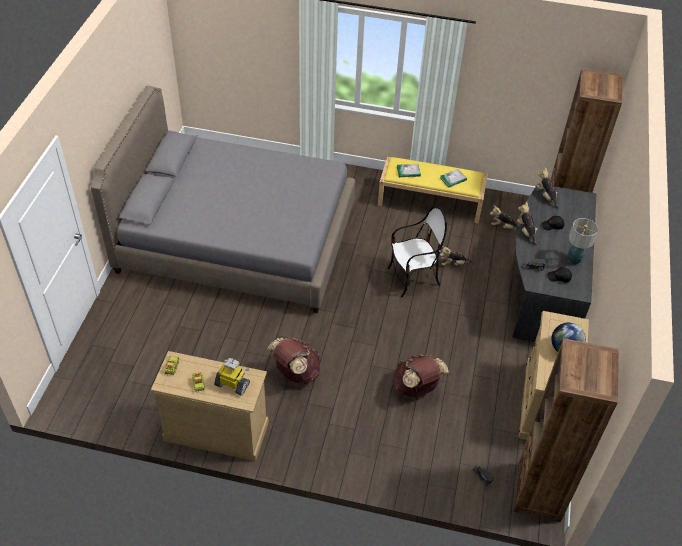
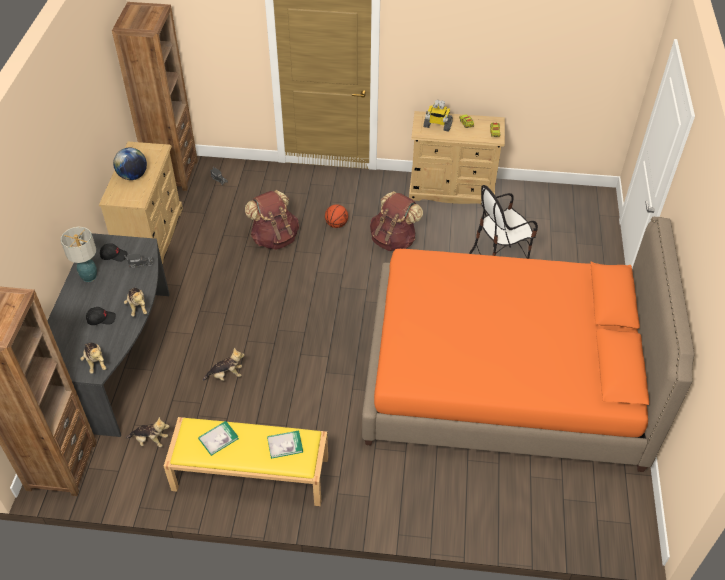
camera: 175 degrees right, 0 degrees up
(237, 240) = (503, 378): grey bed -> orange bed
(351, 398) = (336, 224): none -> basketball
(413, 278) = (277, 351): chair -> chair (499, 256)

